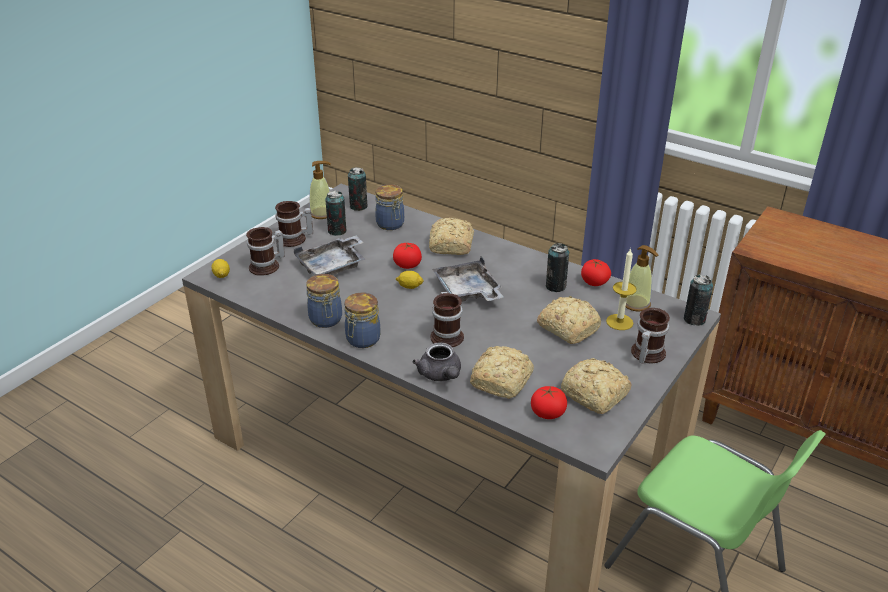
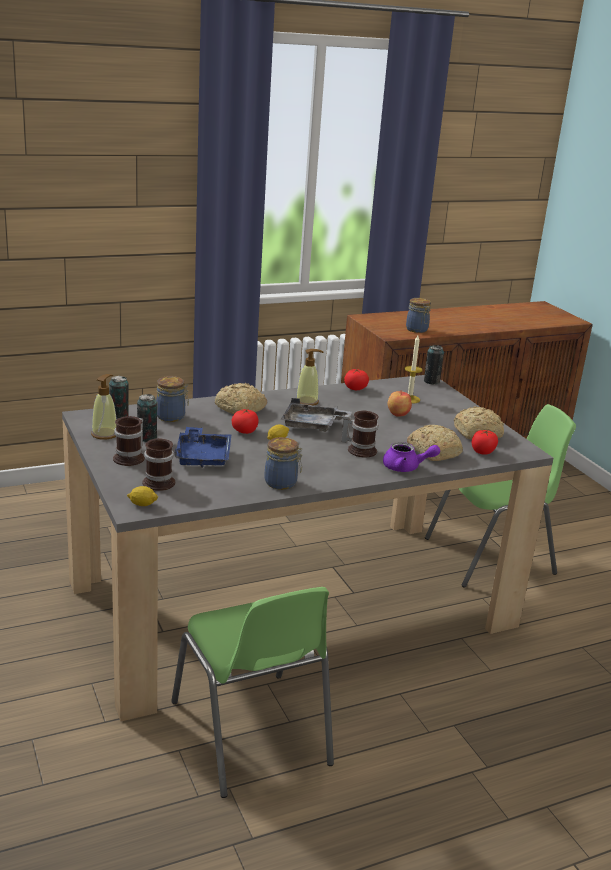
camera: 60 degrees left, 10 degrees down
(249, 514) = (251, 734): none -> green chair
(333, 266) = (203, 456): grey tray -> blue tray
(362, 340) = (328, 479): jar -> jar (417, 330)
(441, 375) = (406, 468): grey teapot -> purple teapot
(555, 286) = (344, 399): can -> none
(568, 327) = (397, 414): bread -> apple
(636, 304) = (395, 388): soap dispenser -> soap dispenser (307, 402)
(645, 354) = (451, 406): mug -> none

